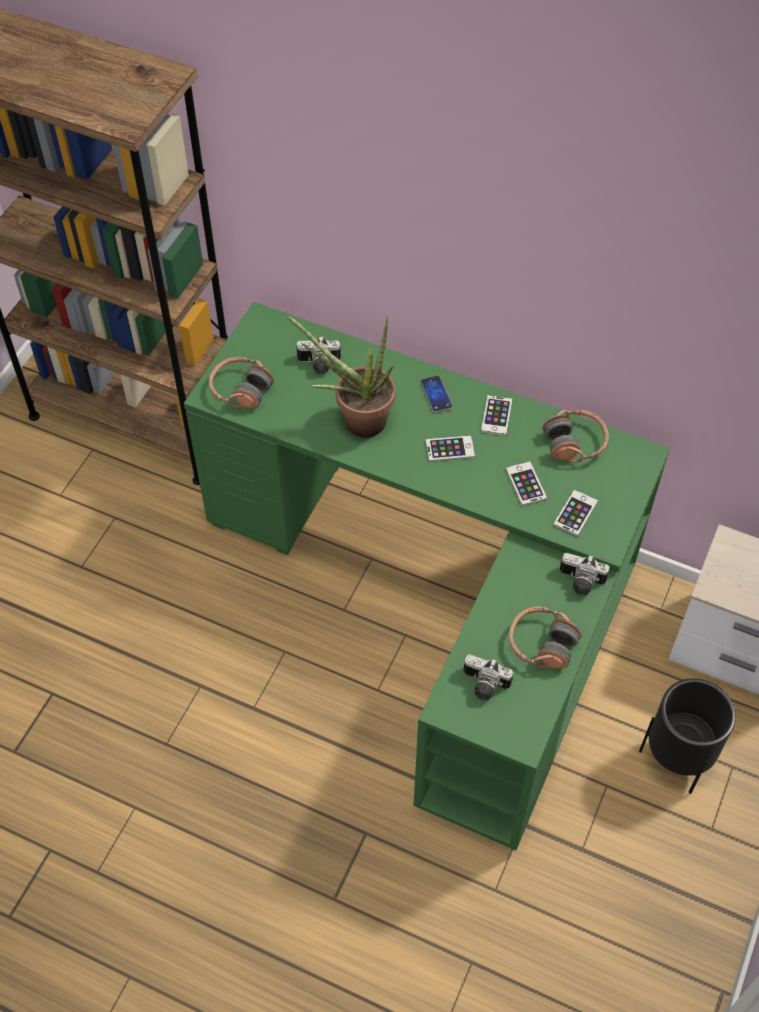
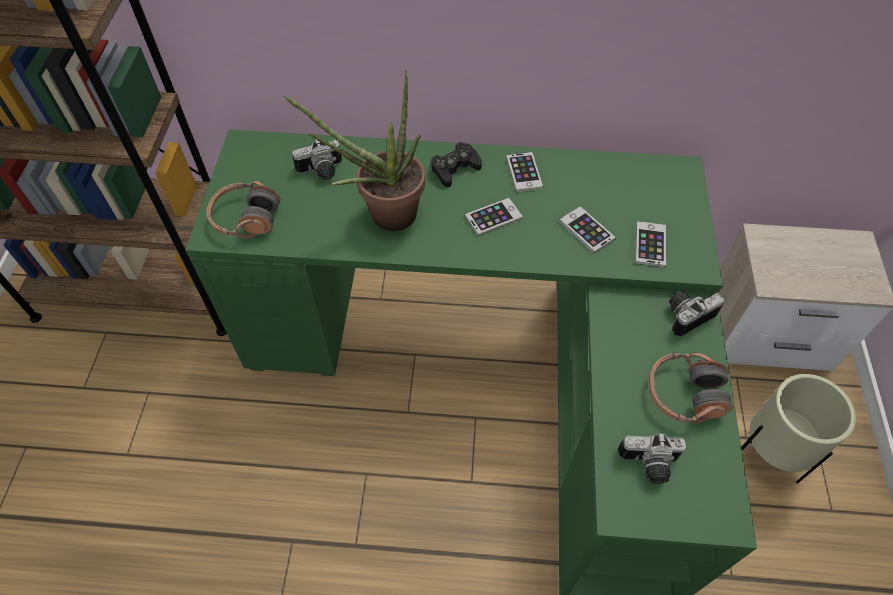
camera: 20 degrees left, 0 degrees up
(436, 395) = (455, 169): phone -> black game controller
(574, 443) = (612, 177): headphones -> none
(580, 582) = (686, 314): camera -> camera turned 150 degrees clockwise
(676, 760) = (768, 454): black planter -> beige planter

